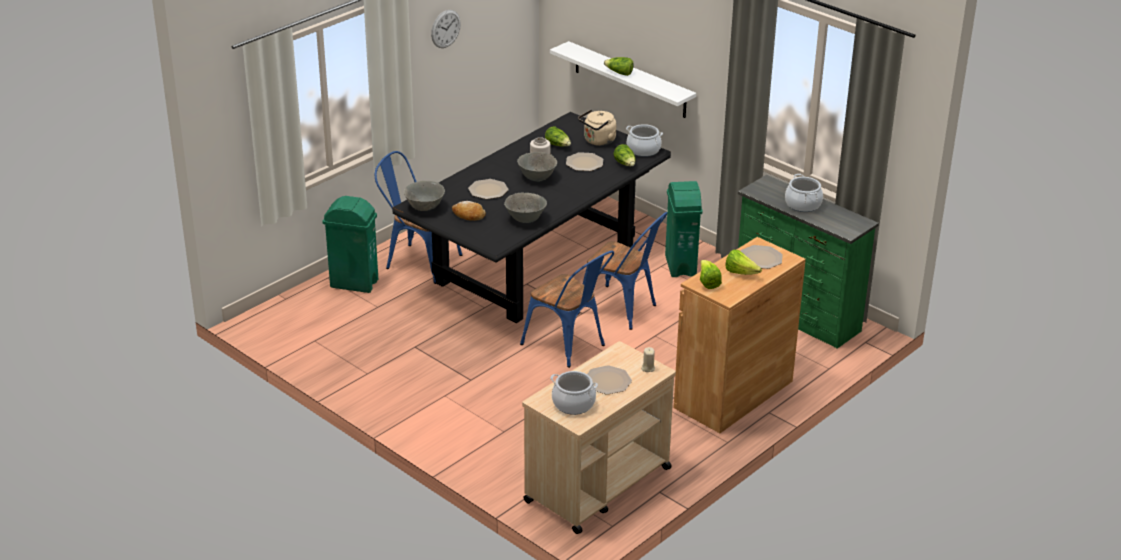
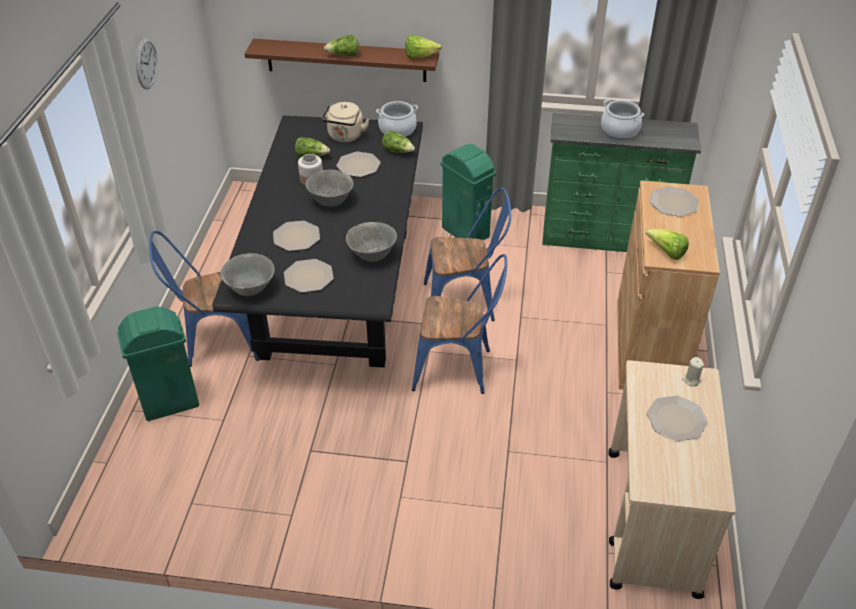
camera: 35 degrees left, 10 degrees up
(468, 215) = (308, 277): bread -> plate
(573, 404) = (681, 470): cooking pot -> none
(630, 80) = (346, 60): white shelf -> brown shelf
(741, 273) = (679, 227): lettuce -> lettuce (420, 56)

